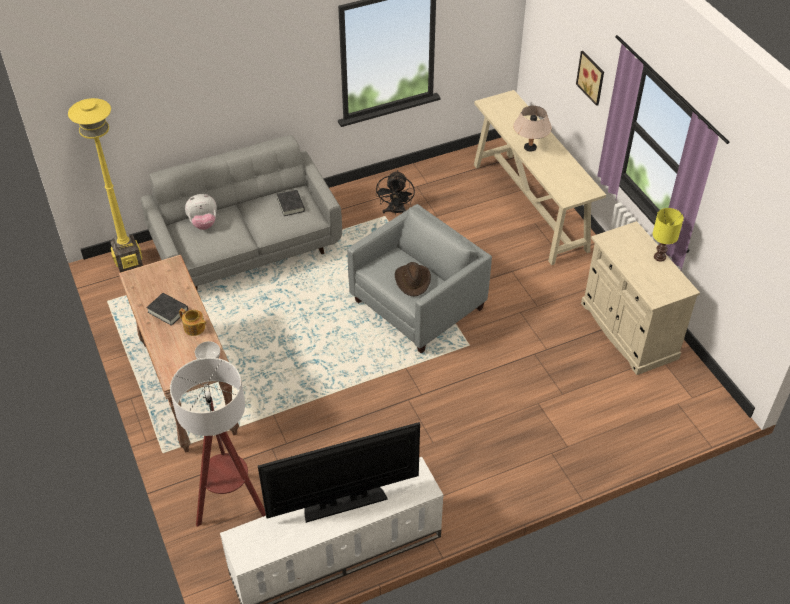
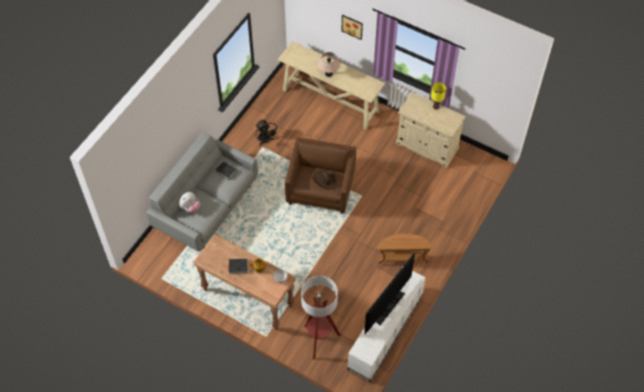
camera: 35 degrees left, 10 degrees up
(128, 261) = (150, 250): yellow floor lamp -> none
(418, 305) = (321, 188): grey armchair -> brown armchair
(457, 463) = (402, 258): none -> brown side table

